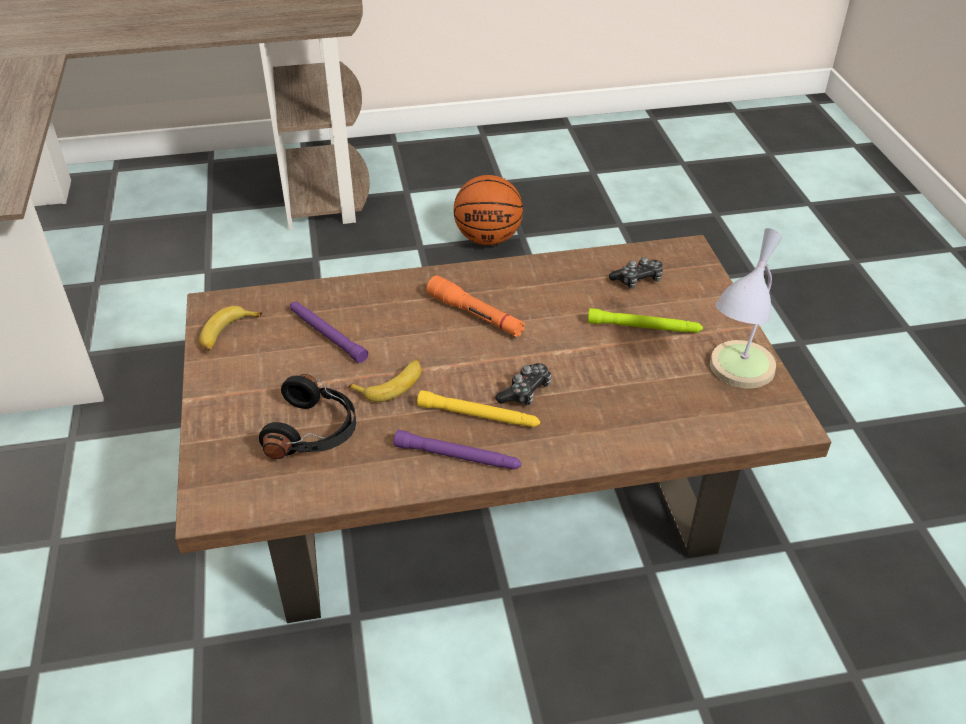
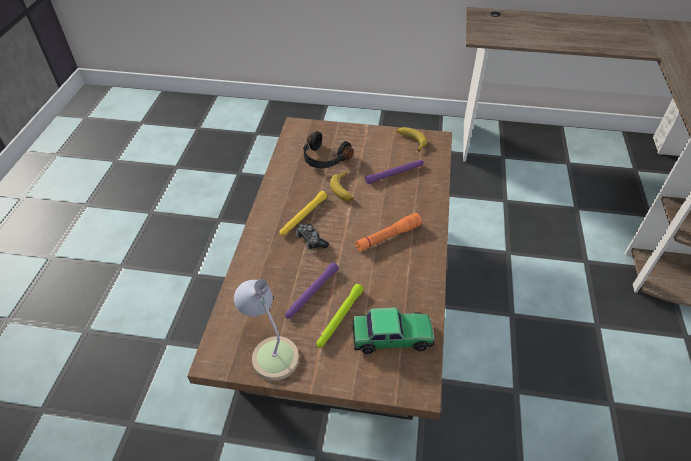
camera: 110 degrees right, 5 degrees up
(458, 457) = (279, 202): purple flashlight -> purple flashlight (311, 293)
(488, 239) = (607, 375): basketball -> none
(637, 280) = (392, 336): game controller -> toy car

